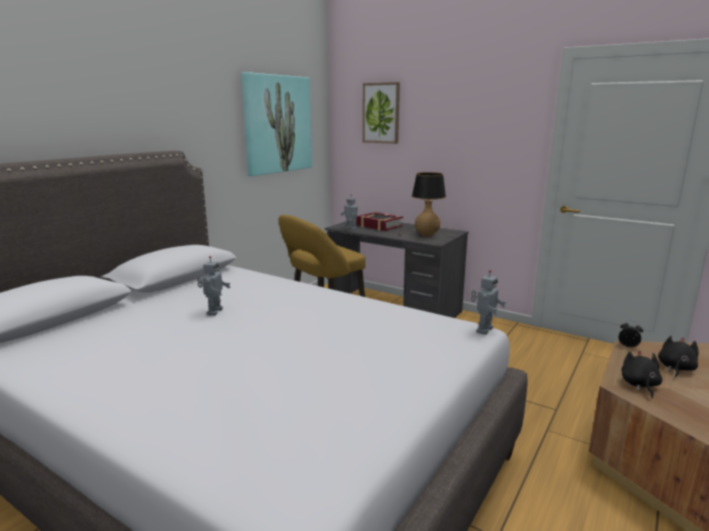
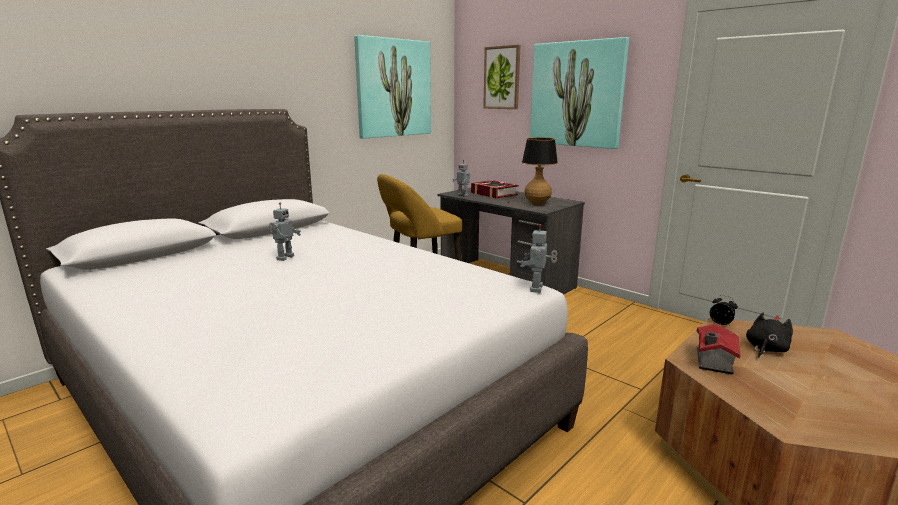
camera: 10 degrees right, 0 degrees up
(458, 131) = (576, 94): none -> picture
(483, 330) = (537, 288): toy robot -> toy robot turned 150 degrees clockwise
(639, 385) = (712, 361): black plush toy -> toy house

